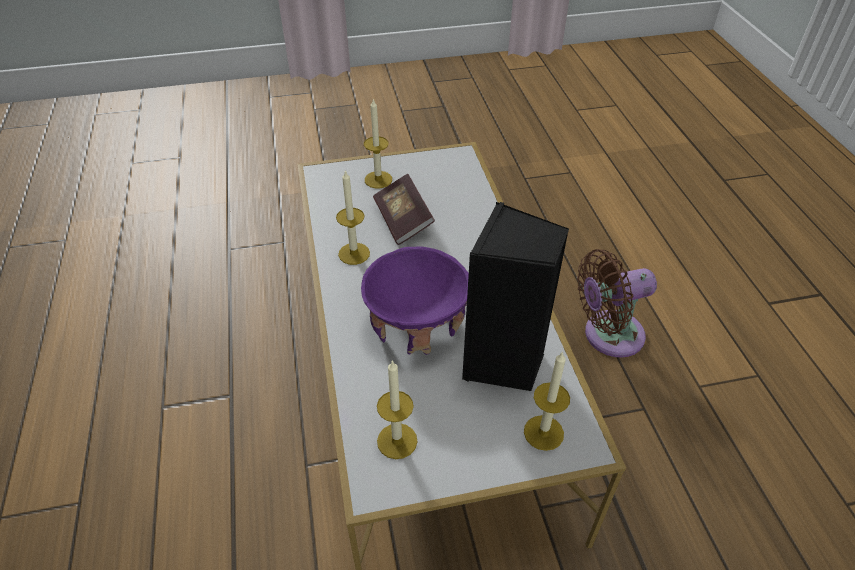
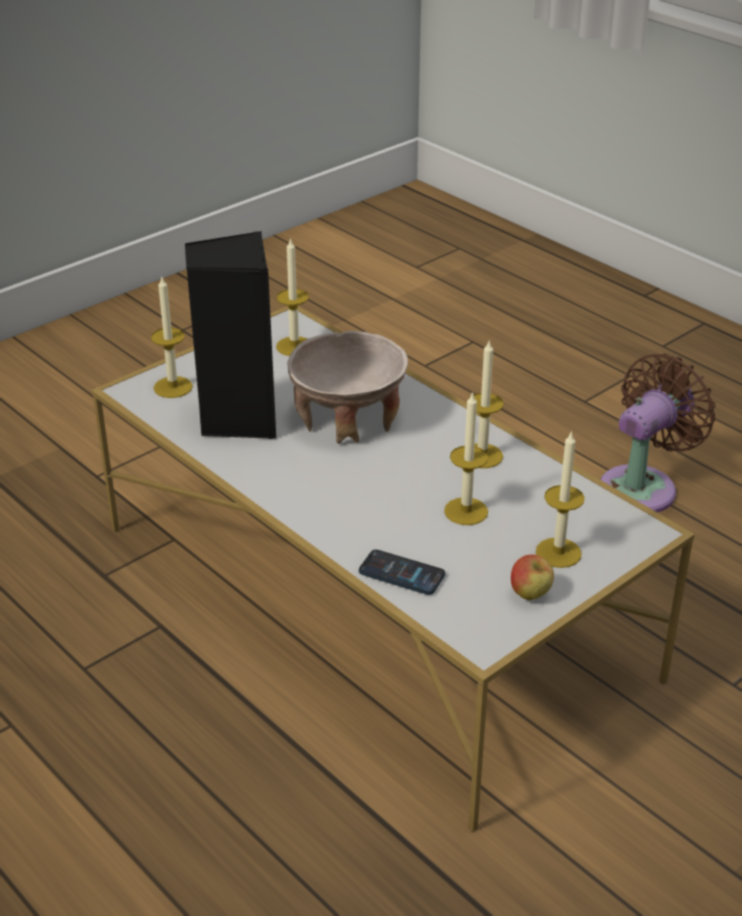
camera: 150 degrees right, 10 degrees down
(403, 220) = (466, 511): book -> candle
(416, 166) = (530, 595): none -> apple
(417, 324) = (348, 419): purple bowl -> beige bowl
(473, 198) = (401, 573): none -> phone
(607, 335) = (159, 744): brown fan -> brown fan (642, 487)

